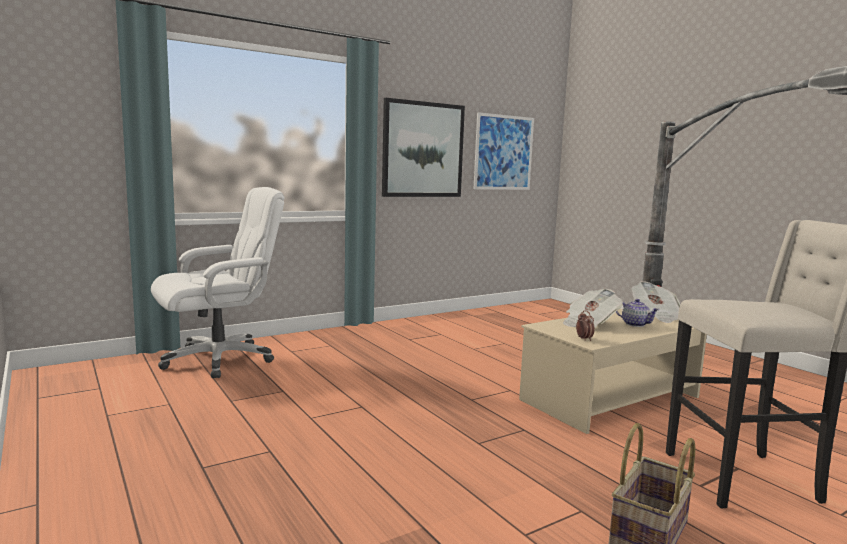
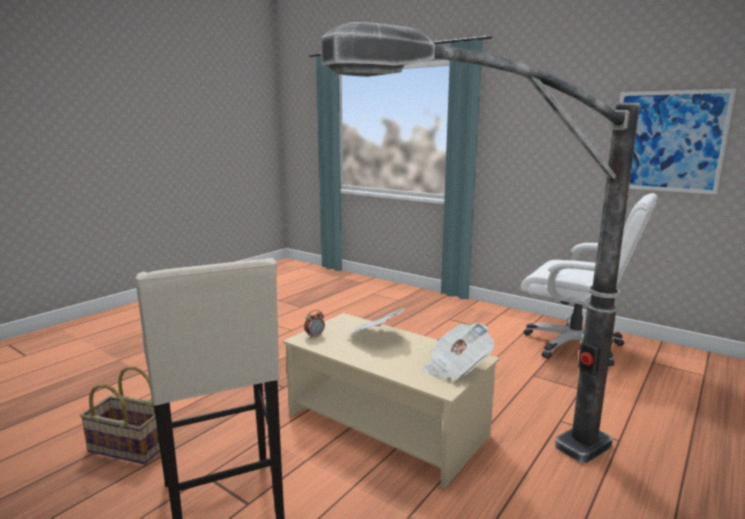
camera: 70 degrees right, 5 degrees up
(220, 359) = (338, 283): white office chair -> white office chair (574, 345)
(423, 150) = (539, 140): picture -> none
(635, 324) = (398, 356): teapot -> none

